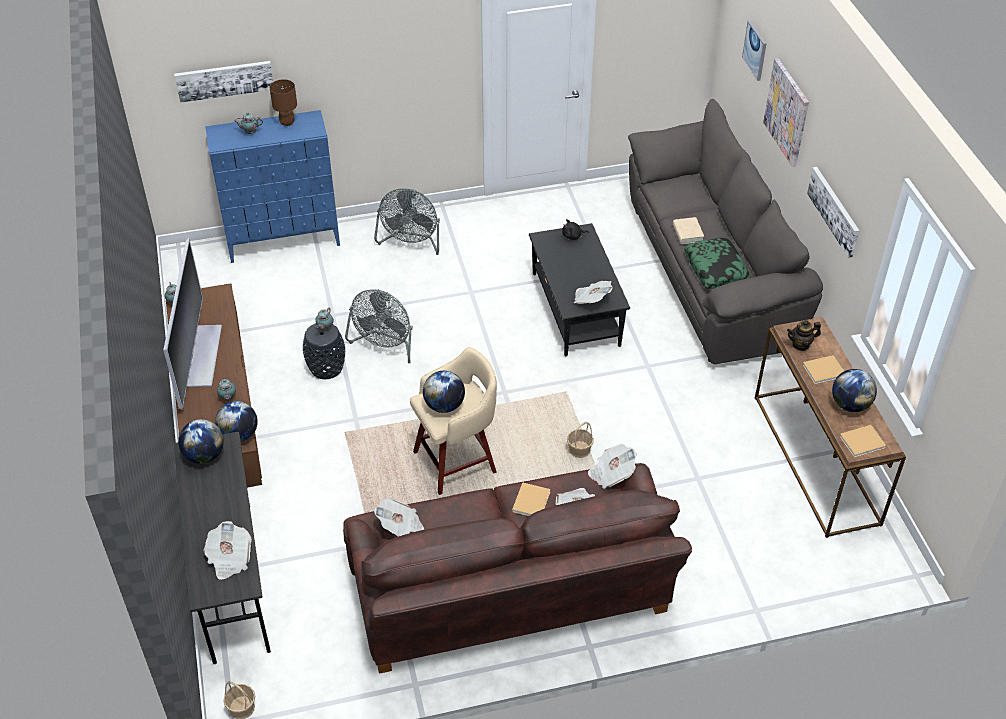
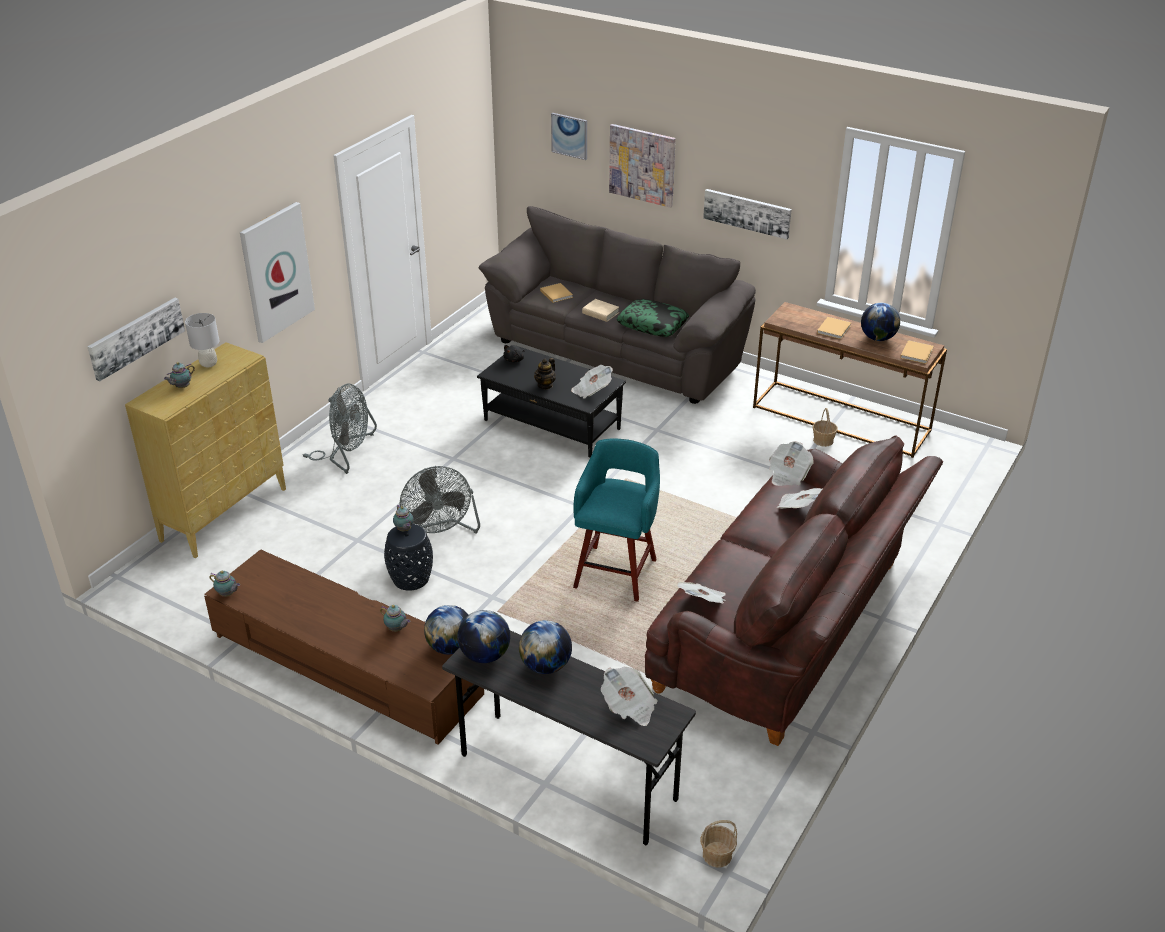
camera: 45 degrees left, 10 degrees down
(201, 356) = (319, 616): television -> none
(284, 241) = (226, 514): blue dresser -> beige dresser
(287, 122) = (208, 364): brown table lamp -> grey table lamp
(390, 69) = (276, 272): none -> picture
(409, 240) = (345, 453): grey fan -> grey fan turned 45 degrees counterclockwise
(444, 405) = (615, 503): globe -> globe (546, 666)
(457, 461) = (616, 571): beige stool -> turquoise stool
(531, 500) = (765, 524): beige book -> beige book (556, 293)
(579, 450) = (691, 508): basket -> basket (823, 440)
(800, 345) = (798, 323): teapot -> teapot (545, 385)

